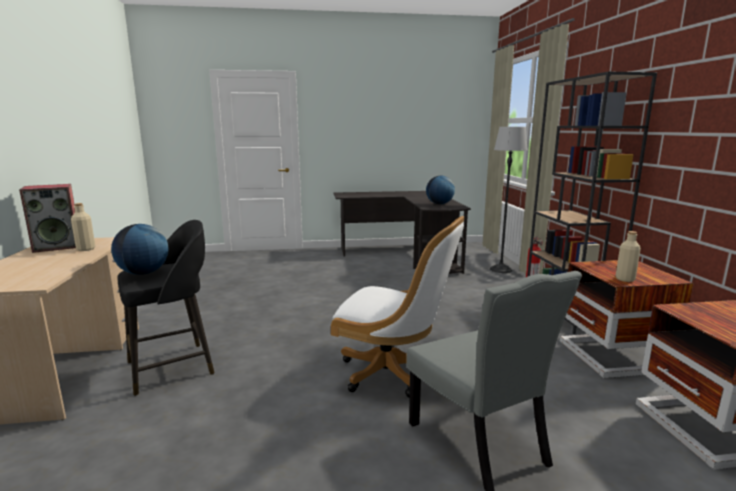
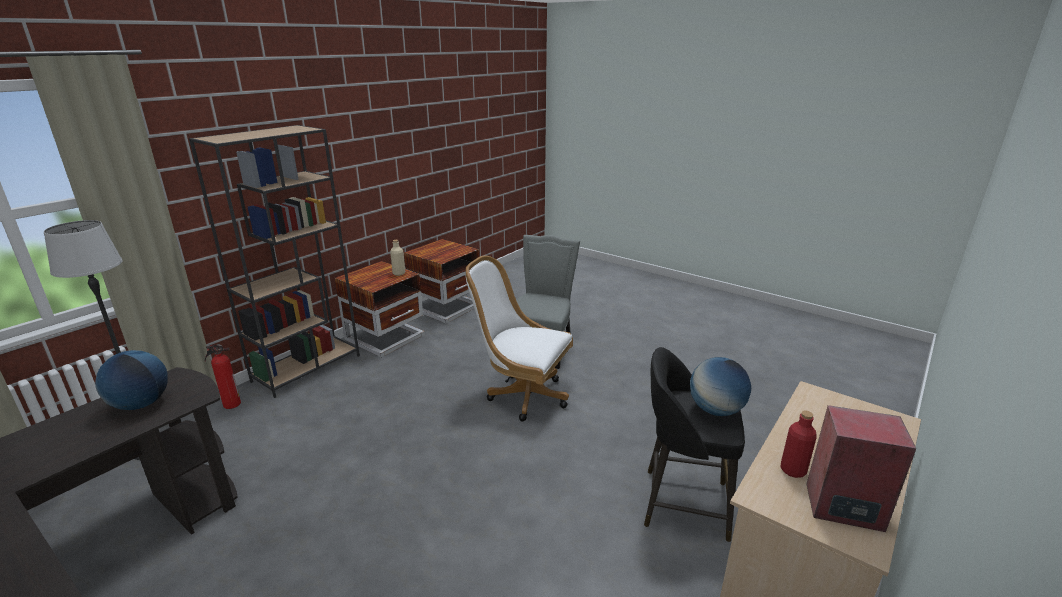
camera: 135 degrees left, 10 degrees up
(86, 249) = (793, 470): beige bottle -> red bottle
(394, 375) = (521, 395): white office chair -> white office chair turned 45 degrees counterclockwise

